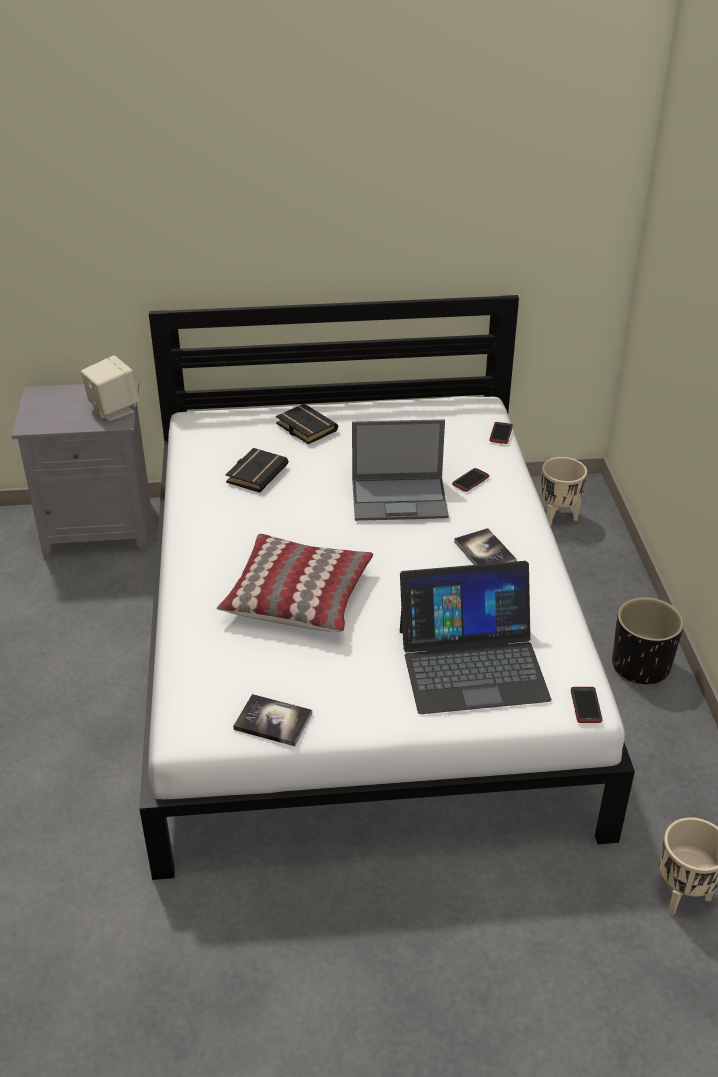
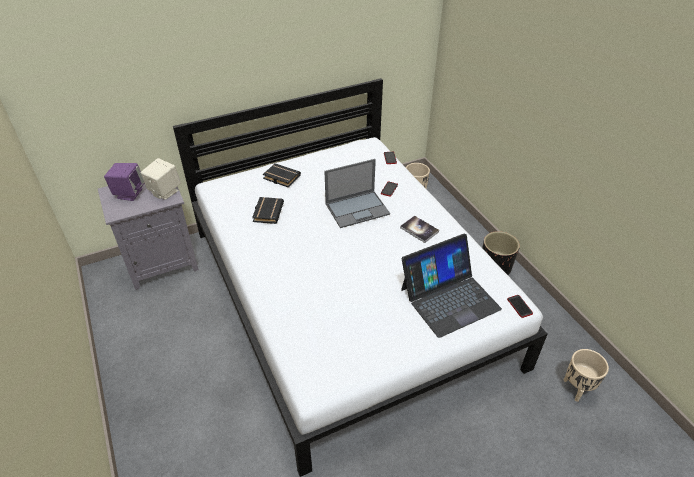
camera: 20 degrees left, 5 degrees up
(63, 402) = (129, 193): none -> purple speaker
(273, 721) = (360, 367): book -> none
(298, 596) = (332, 283): pillow -> none

